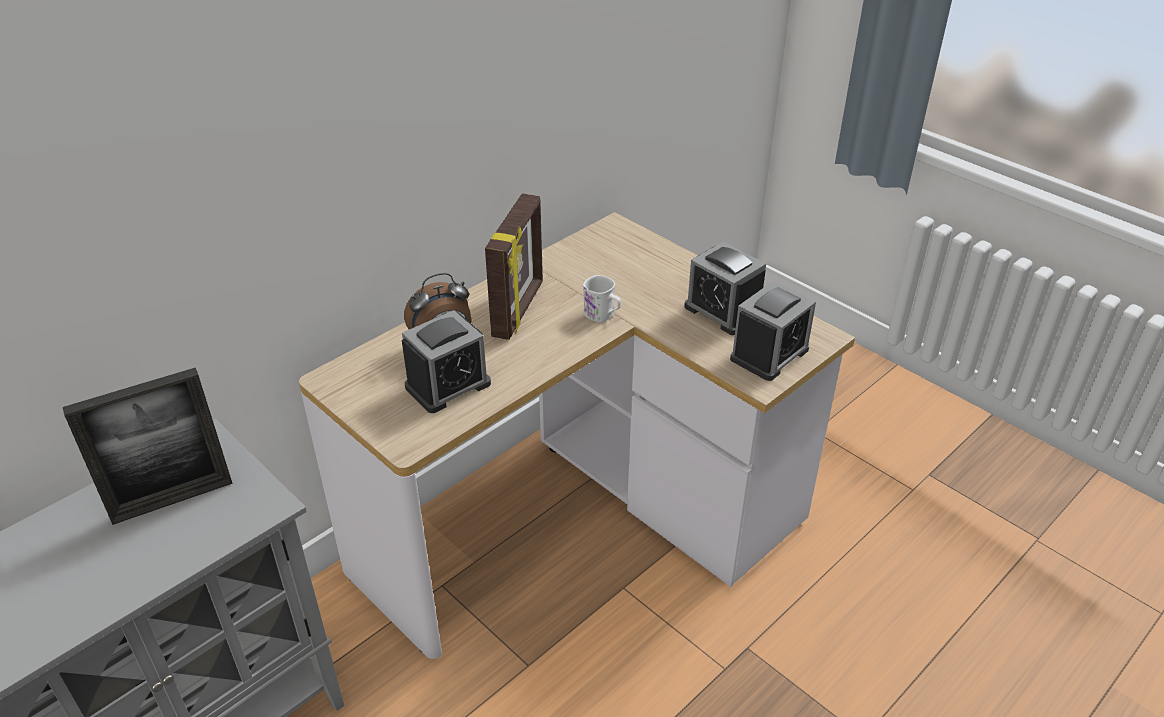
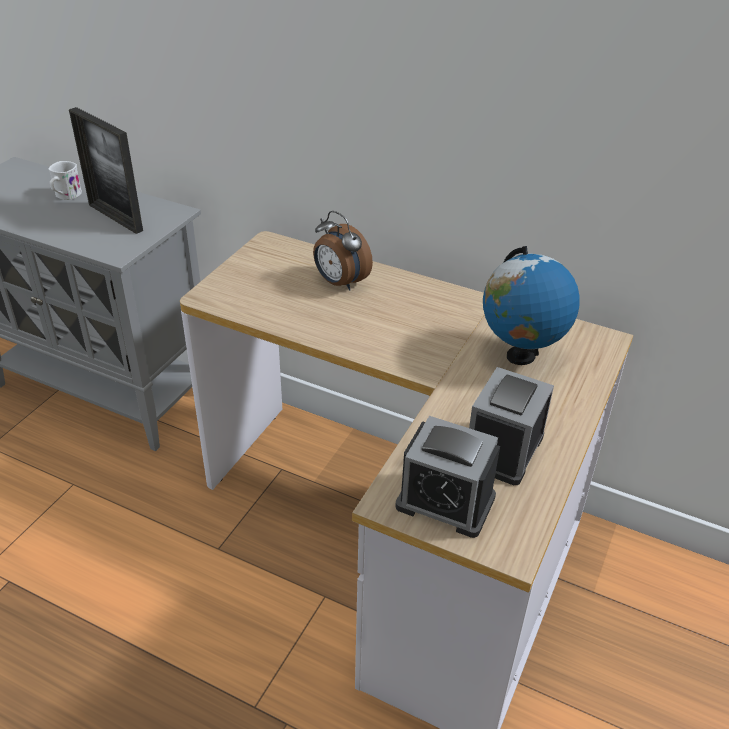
camera: 70 degrees right, 0 degrees up
(448, 385) = (287, 298): alarm clock -> none
(519, 310) = (414, 311): picture frame -> none
(603, 315) = (438, 363): white mug -> white mug (66, 196)
(615, 271) = (520, 356): none -> globe

